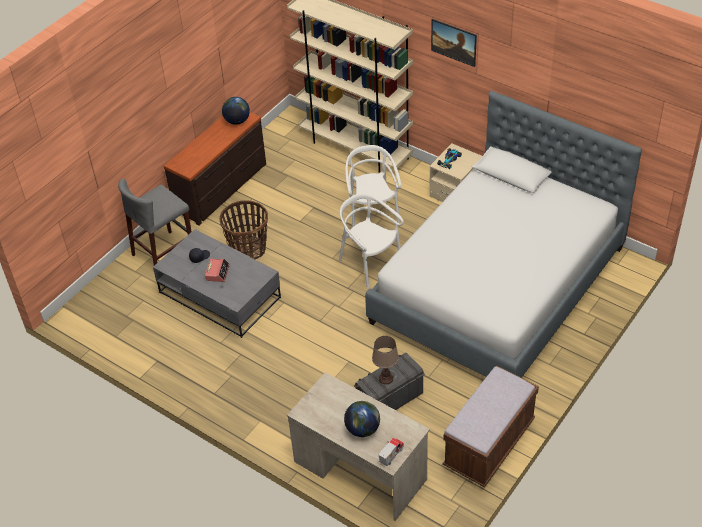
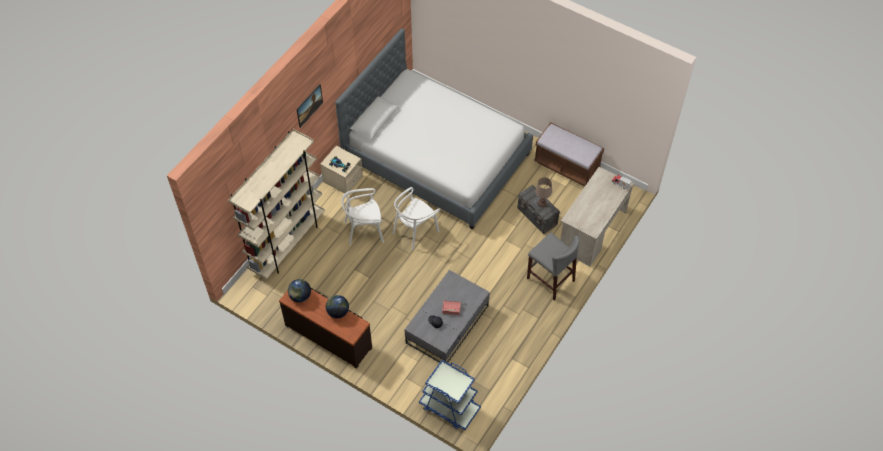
camera: 95 degrees left, 10 degrees up
(102, 296) = (449, 407): none -> blue cart
(164, 253) = (402, 369): grey stool -> grey stool (550, 279)
(248, 249) = (399, 310): basket -> none
(362, 429) = (603, 199): globe -> globe (338, 312)

